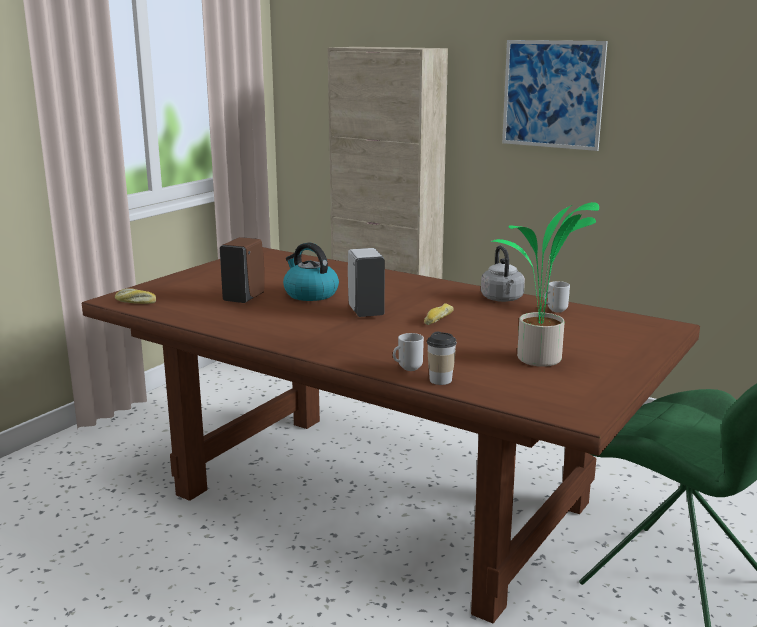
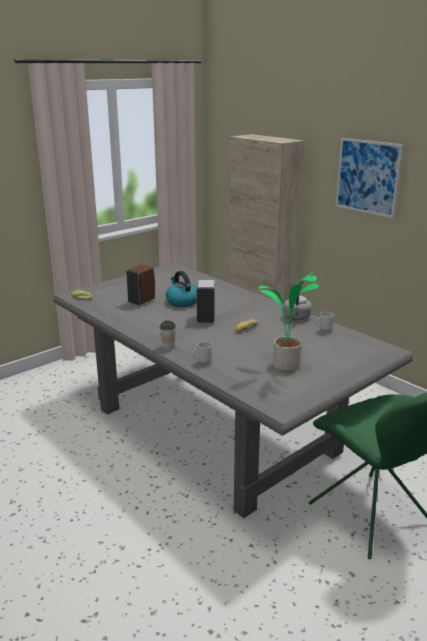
camera: 15 degrees right, 5 degrees up
(381, 499) = (215, 430): brown dining table -> grey dining table
(440, 380) = (216, 373): cup -> cup (168, 347)

